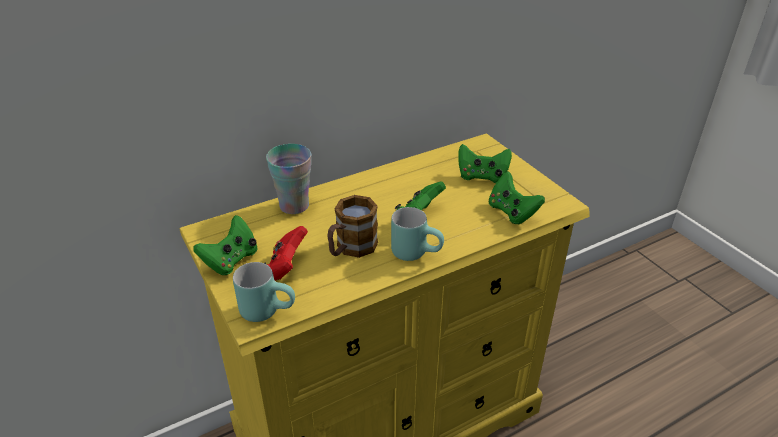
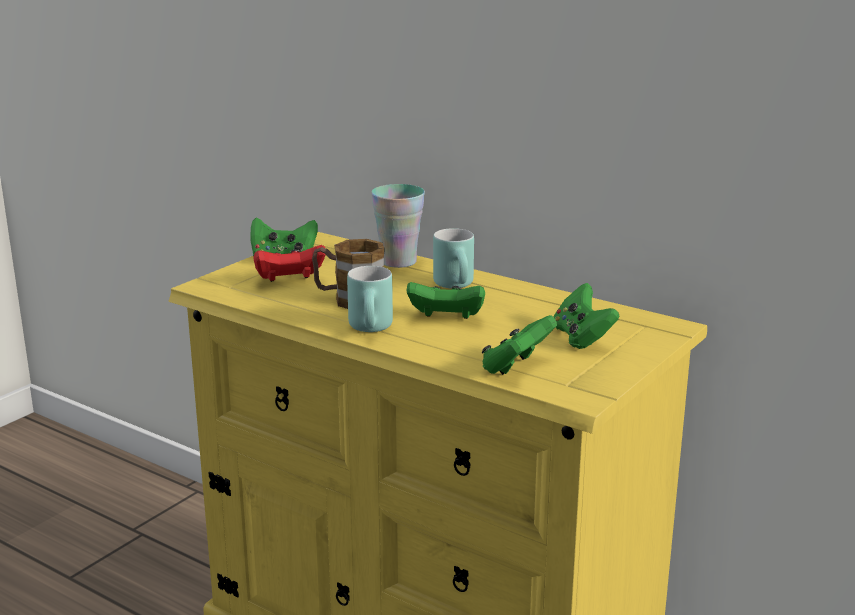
camera: 65 degrees right, 15 degrees down
(268, 310) = (224, 287): turquoise mug -> turquoise mug (458, 286)

